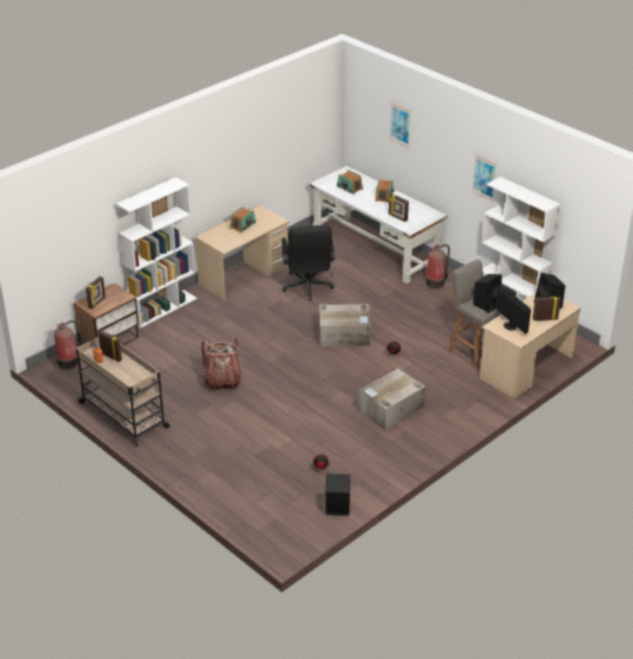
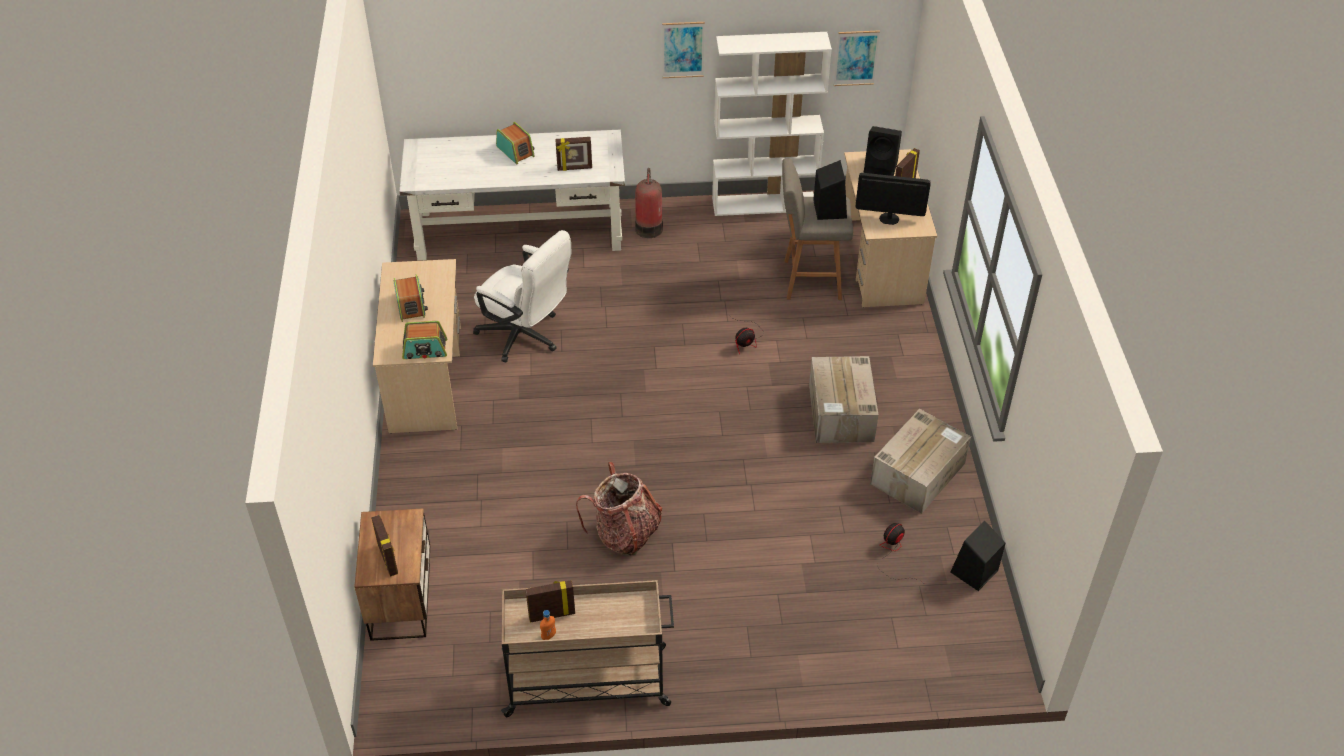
camera: 50 degrees left, 10 degrees up
(69, 362) = (397, 676): fire extinguisher -> none
(163, 308) = (396, 500): white bookcase -> none
(307, 288) = (526, 337): black office chair -> white office chair
(345, 335) = (658, 363): cardboard box -> cardboard box (918, 472)
(349, 188) = (458, 166): radio -> radio (425, 350)
(400, 125) = (506, 36): picture -> picture (856, 58)

